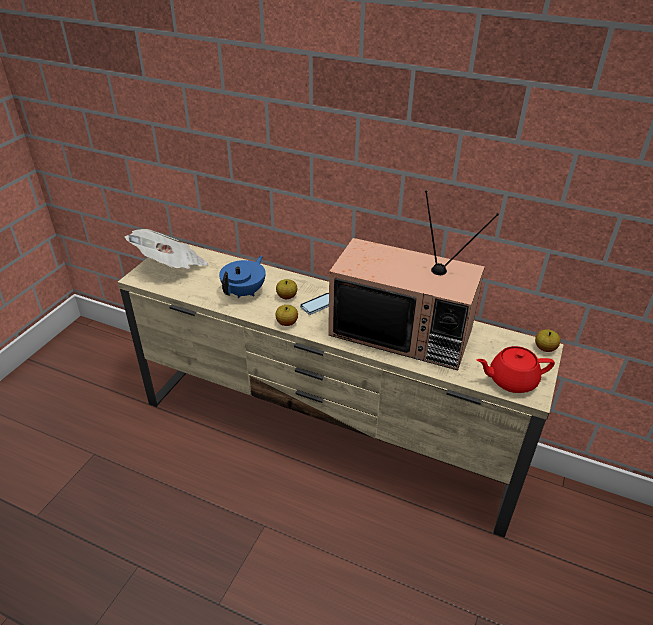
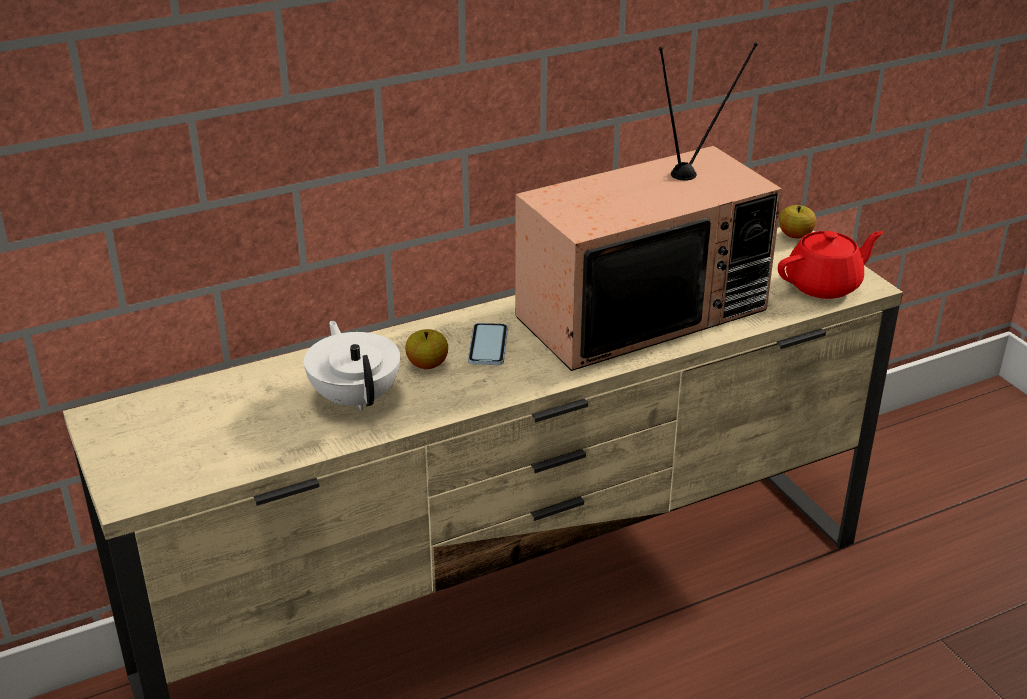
camera: 50 degrees left, 5 degrees down
(171, 266) = (156, 442): newspaper -> none
(245, 292) = (356, 397): blue teapot -> white teapot
(287, 323) = (493, 393): apple -> none
(511, 380) = (824, 285): red teapot -> red teapot turned 150 degrees counterclockwise

